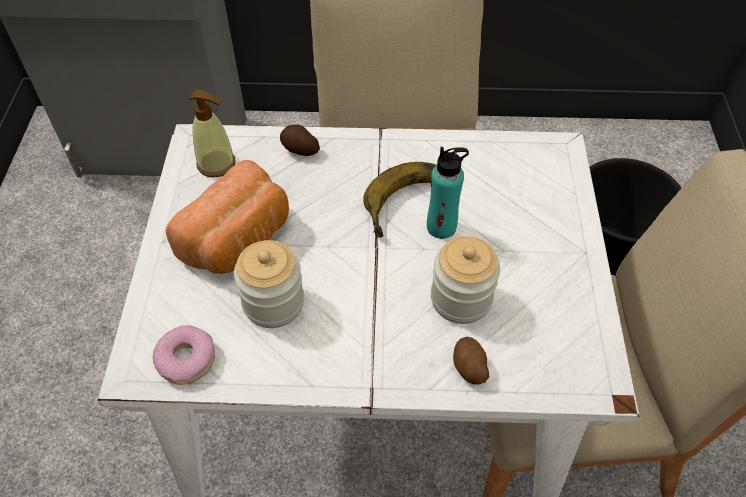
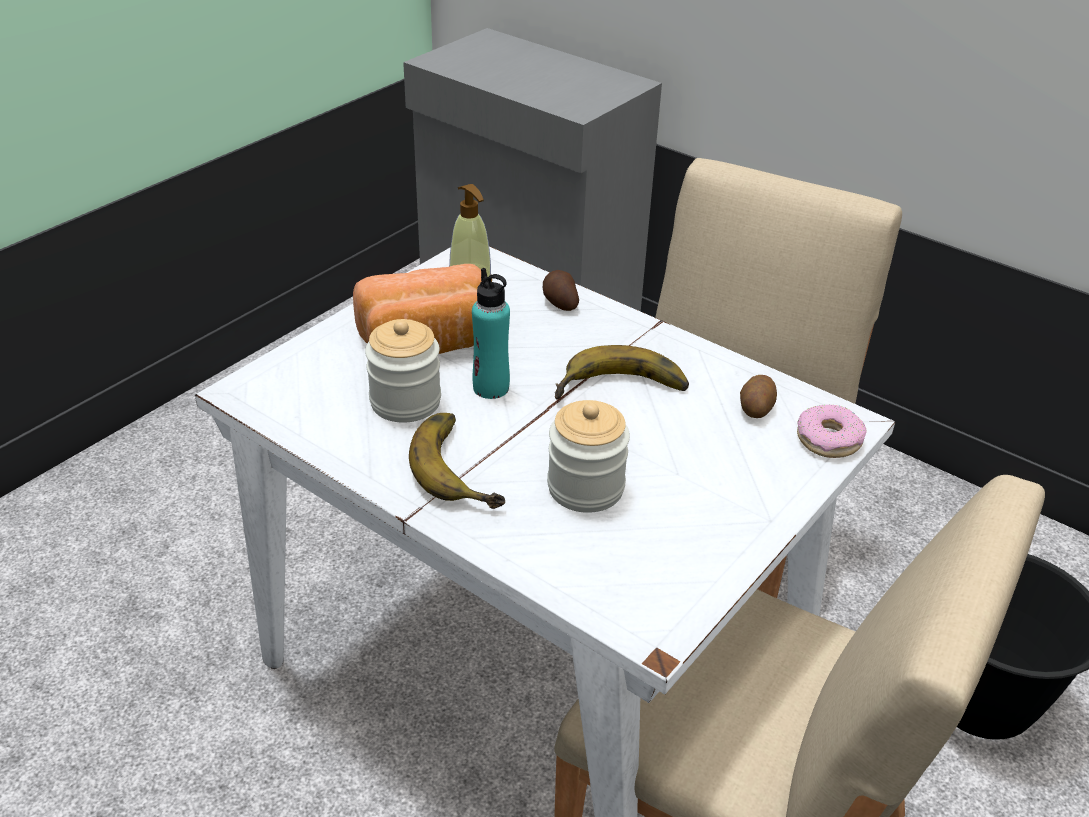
camera: 35 degrees right, 15 degrees down
(186, 359) = (289, 403): donut -> donut (829, 440)
(367, 332) = (464, 465): none -> banana
(441, 227) = (632, 424): turquoise bottle -> turquoise bottle (491, 388)
(468, 367) = (530, 542): potato -> potato (755, 408)

